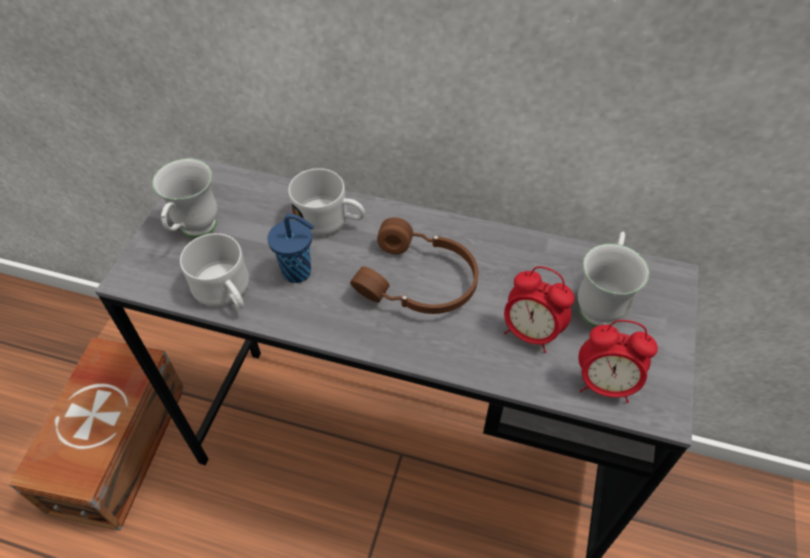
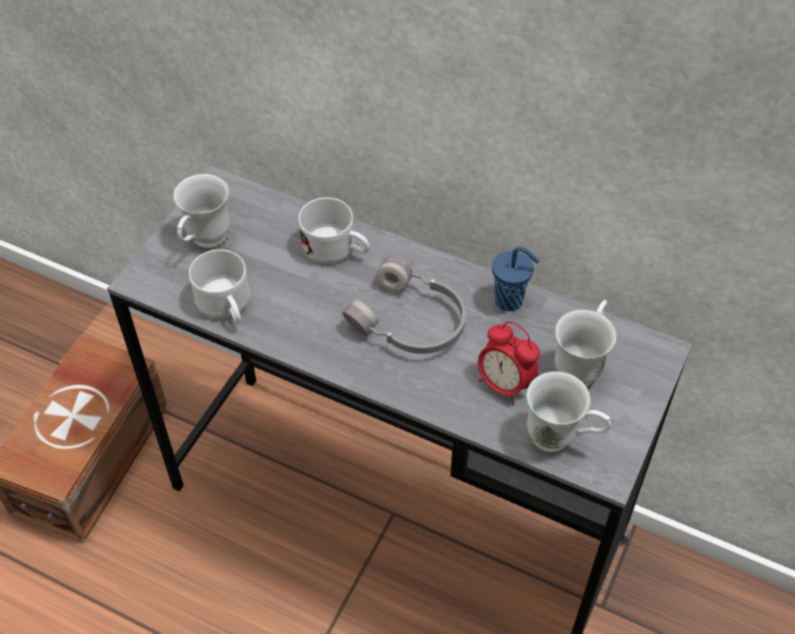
camera: 10 degrees right, 0 degrees up
(299, 272) = (297, 296): blue cup -> blue cup (510, 301)
(418, 282) = (409, 322): brown headphones -> grey headphones
(605, 384) = (561, 441): alarm clock -> white mug

